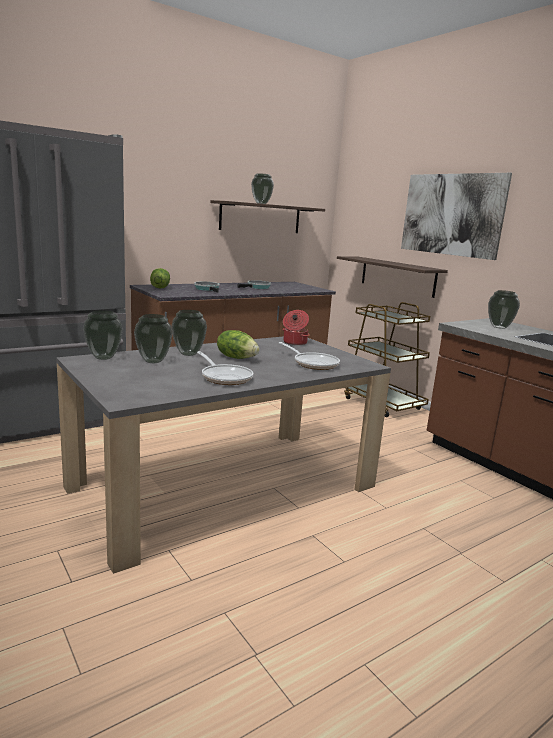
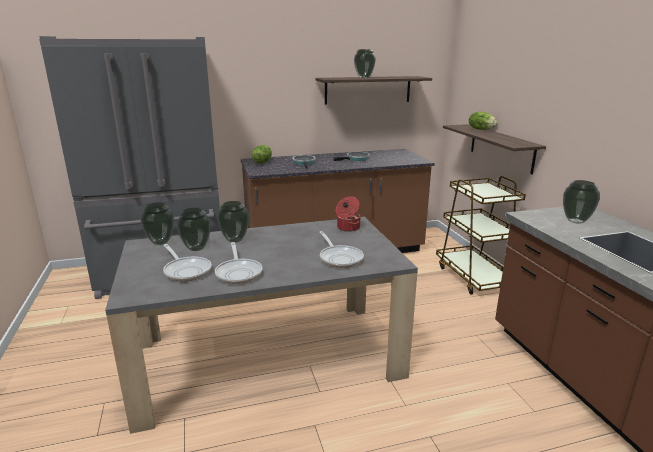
camera: 20 degrees right, 5 degrees up
(165, 378) = (186, 271): none -> frying pan
(237, 357) = (273, 246): lettuce -> lettuce (481, 129)
(451, 214) = (552, 85): picture -> none

